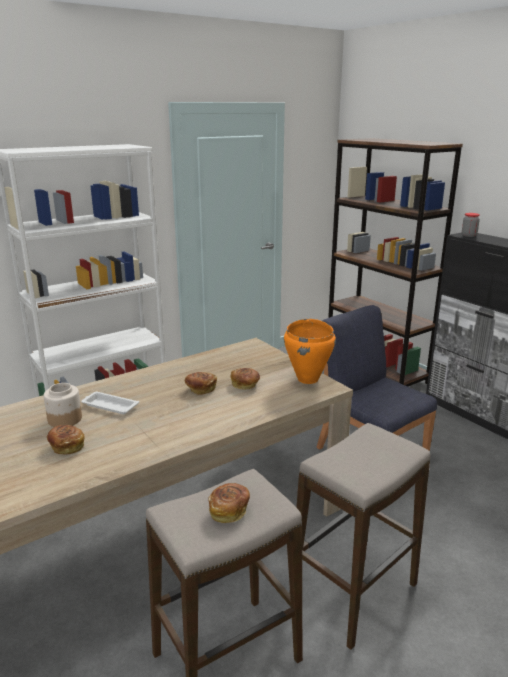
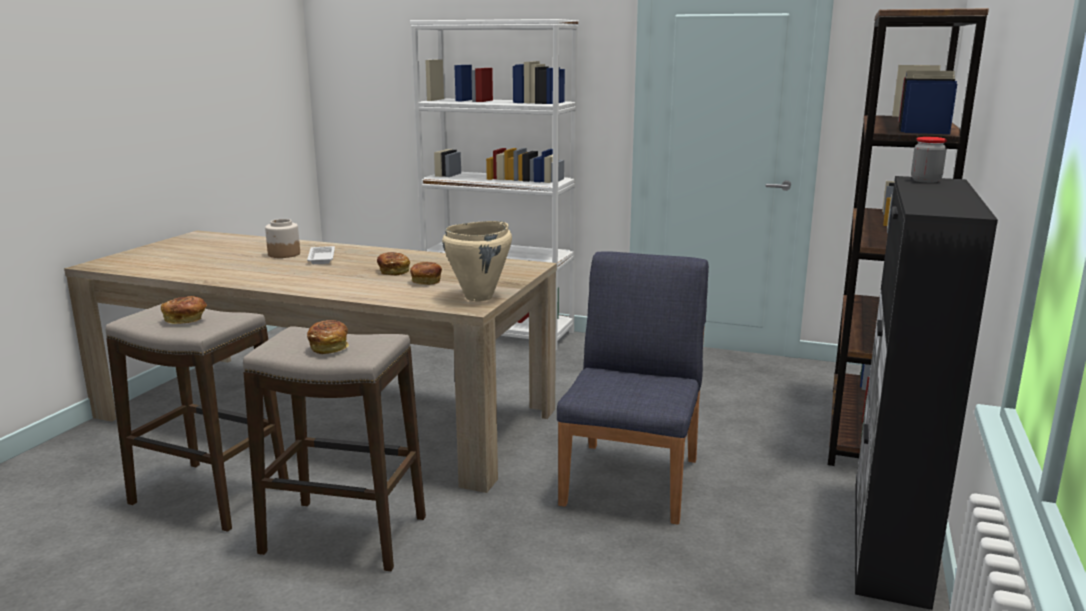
camera: 55 degrees right, 5 degrees down
(67, 446) = (242, 264): bread -> bread (329, 347)
(308, 379) = (479, 297): orange cooking pot -> beige cooking pot

